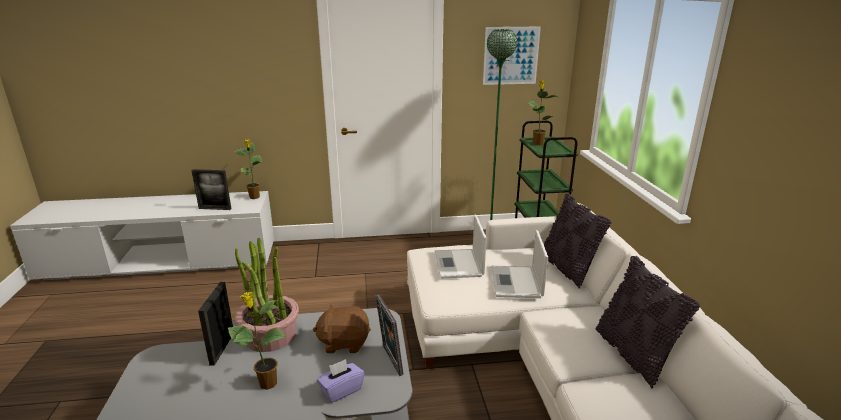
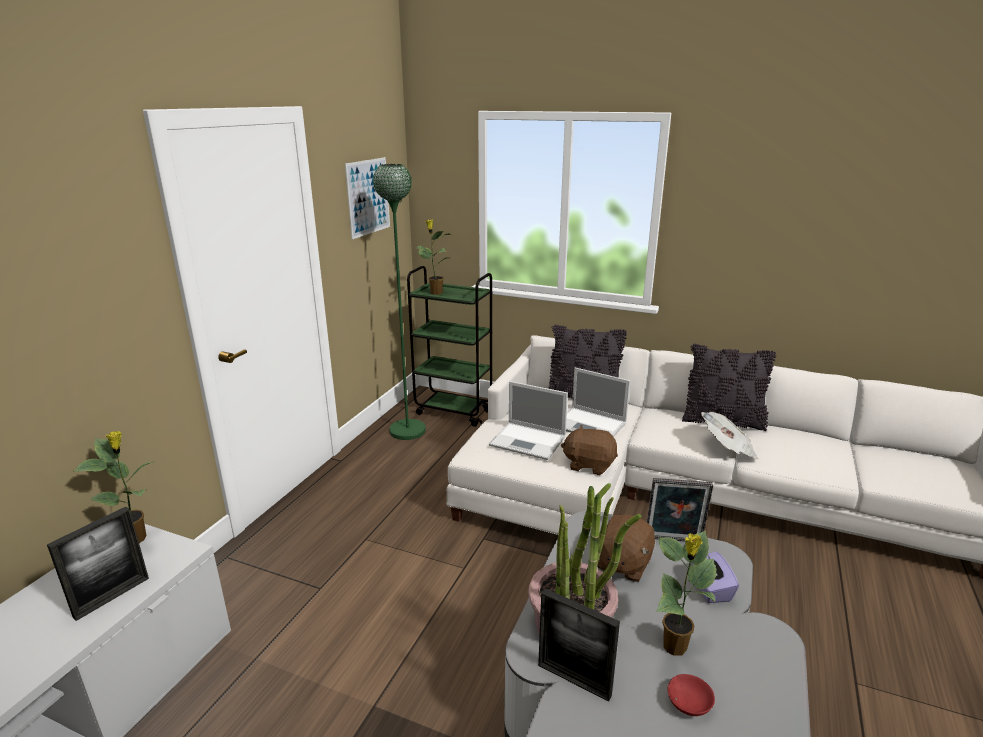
camera: 60 degrees left, 0 degrees up
(216, 399) = (690, 704): none -> red bowl
(459, 298) = (589, 464): none -> brown plush toy
(579, 367) = (728, 448): none -> newspaper

